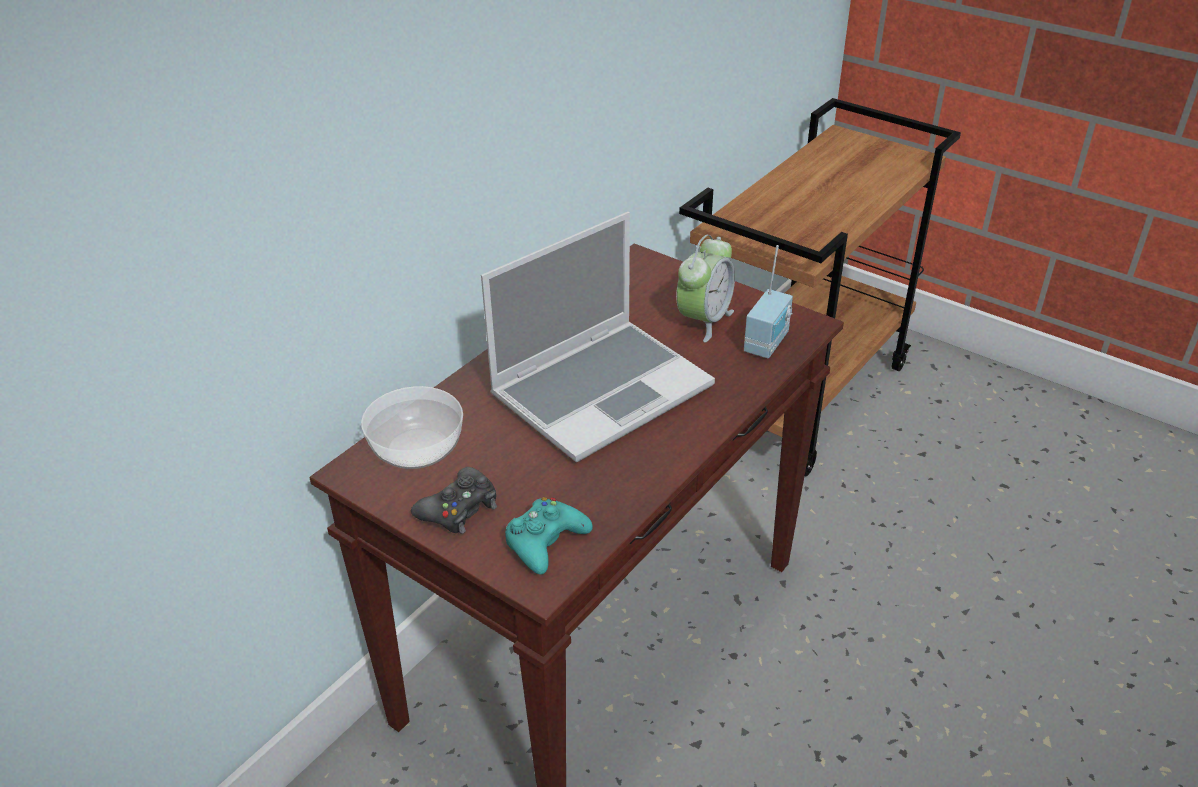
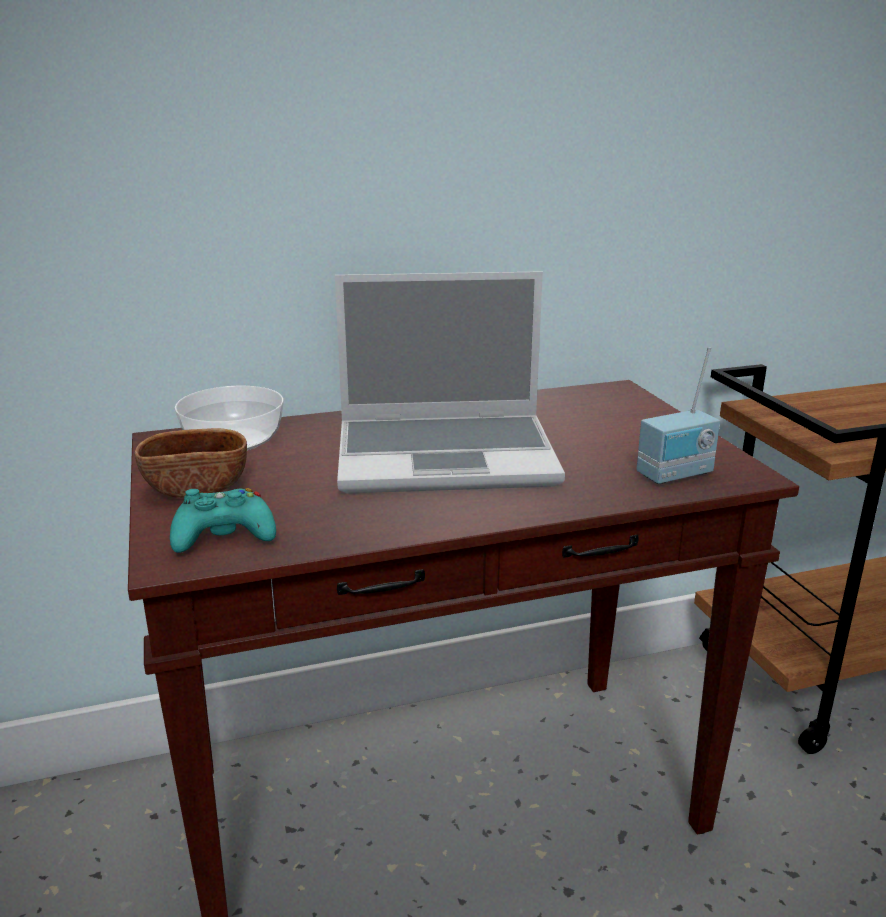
camera: 35 degrees right, 15 degrees down
(459, 509) = (196, 487): black game controller -> brown bowl
(704, 321) = (625, 441): alarm clock -> none

